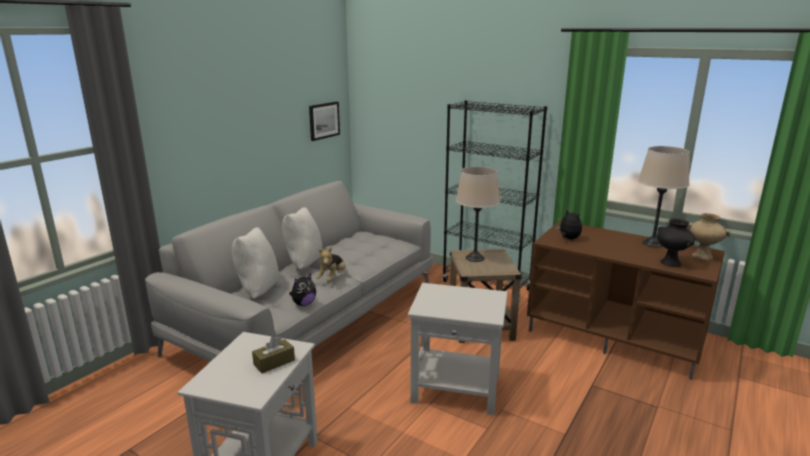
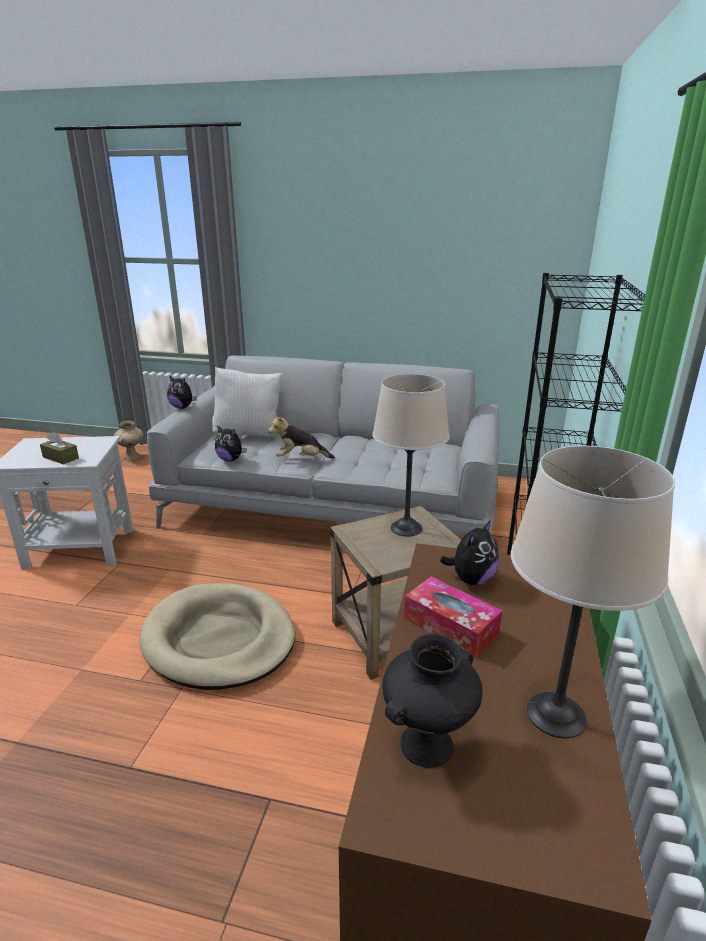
camera: 70 degrees right, 5 degrees up
(208, 294) = (182, 407): none -> plush toy
(303, 264) = (328, 438): white pillow -> none
(324, 120) = (520, 287): picture -> none
(457, 389) = (219, 640): white side table -> beige dog bed
(602, 248) = (450, 626): none -> tissue box
(702, 256) = (533, 833): beige vase -> beige vase (132, 457)

